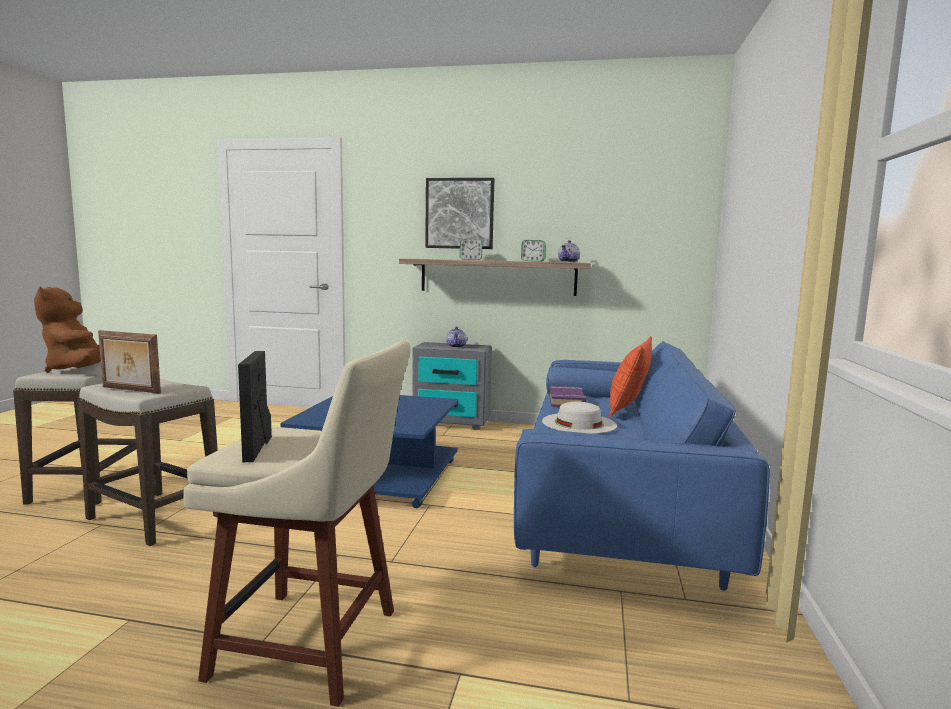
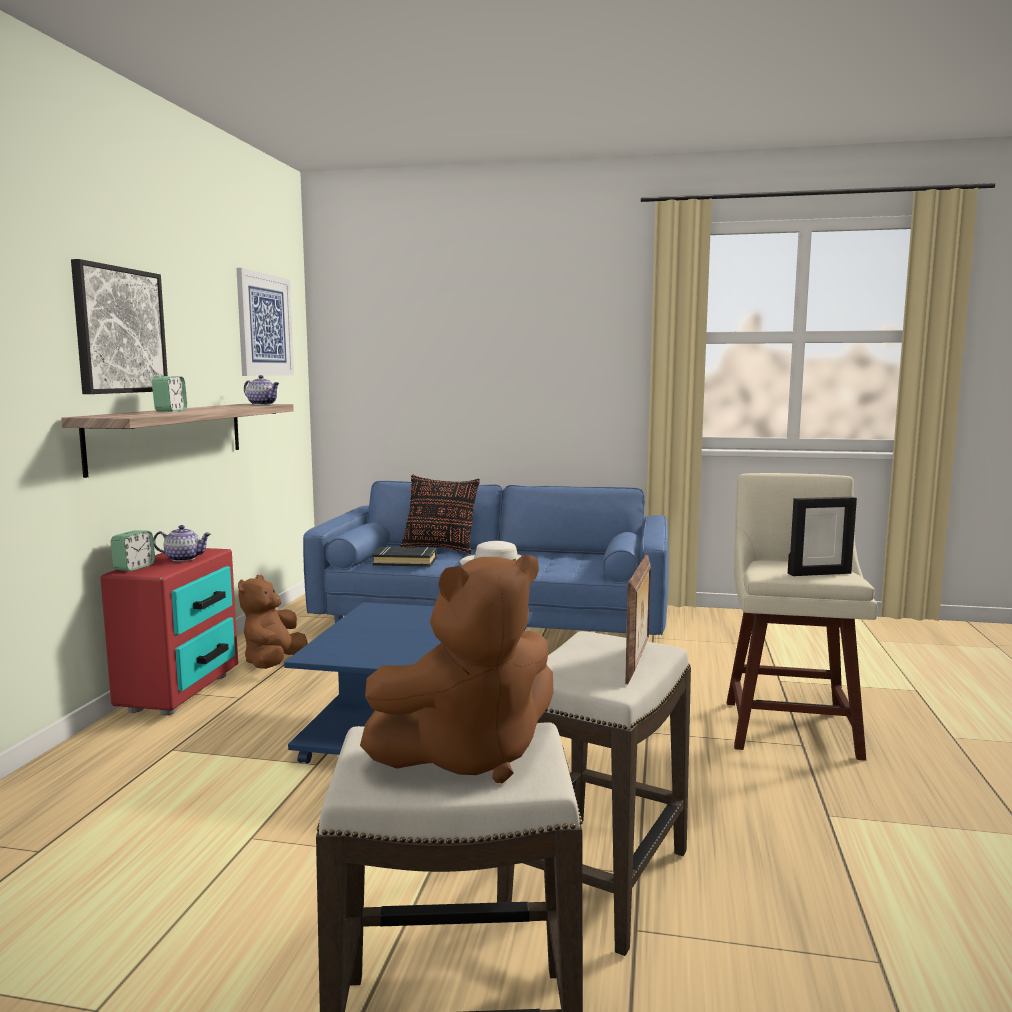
camera: 90 degrees left, 0 degrees up
(451, 424) = (182, 693): grey nightstand -> red nightstand
(500, 437) = (273, 664): none -> brown plush toy
(533, 261) = (231, 406): alarm clock -> alarm clock (134, 567)
(566, 401) = (405, 561): purple book -> black book
(627, 410) = (440, 549): orange pillow -> black pillow
(634, 202) = (264, 325): none -> picture

